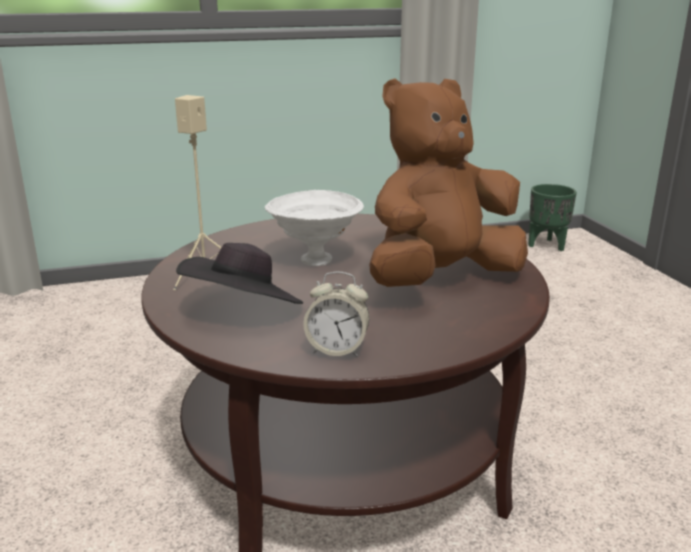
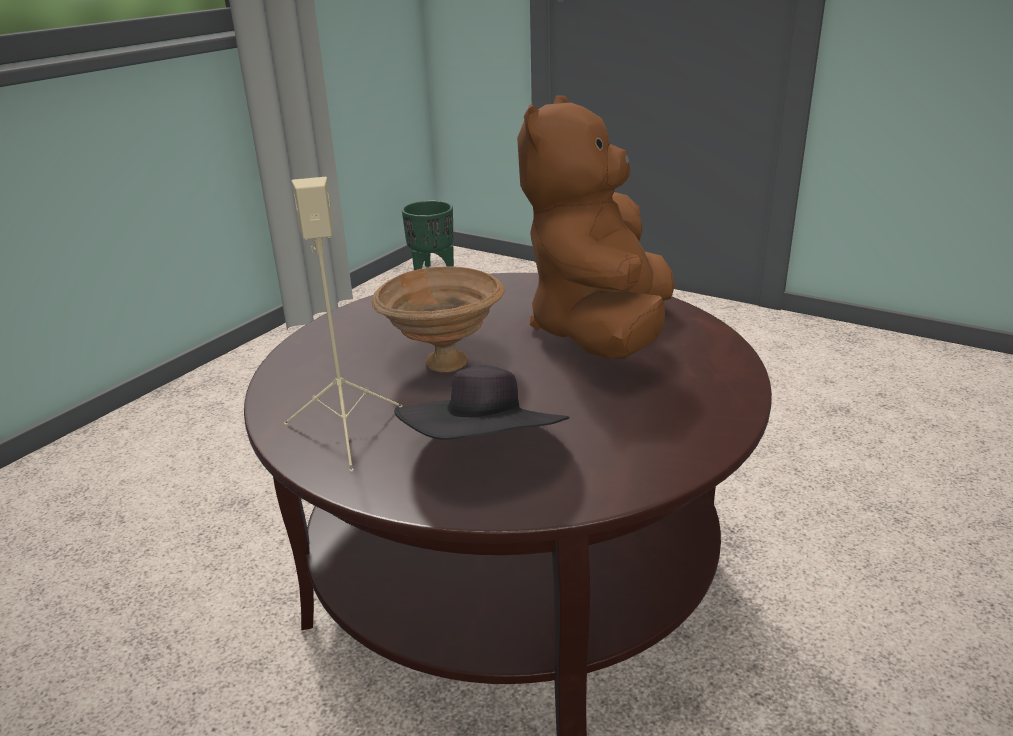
camera: 40 degrees left, 5 degrees up
(313, 260) = (442, 363): white bowl -> brown bowl
(337, 349) = (654, 449): alarm clock -> none

